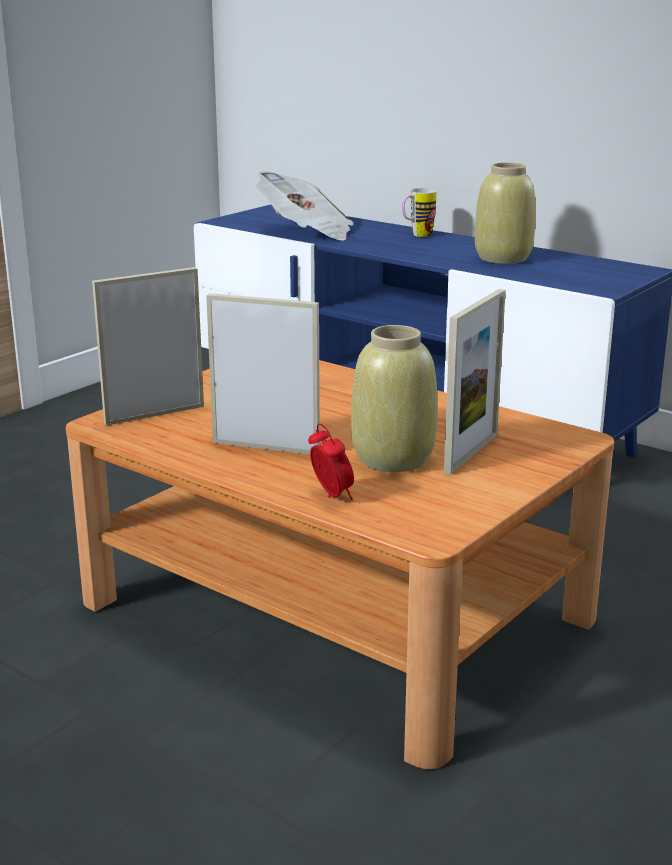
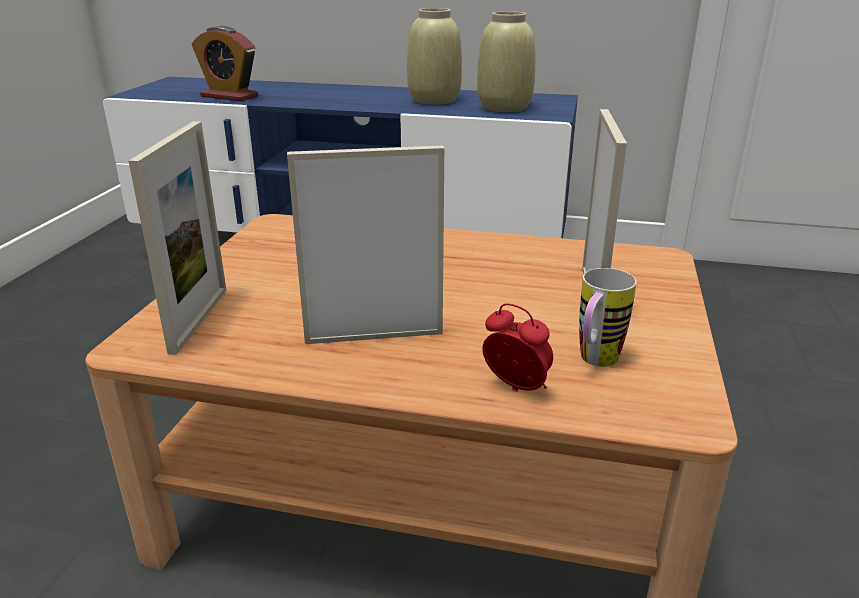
camera: 25 degrees left, 5 degrees up
(154, 414) = (199, 319): picture frame -> picture frame turned 150 degrees clockwise
(306, 233) = (229, 96): newspaper -> alarm clock
(394, 458) = (526, 319): beige vase -> beige vase (504, 107)
(417, 235) = (335, 89): mug -> mug (594, 363)

